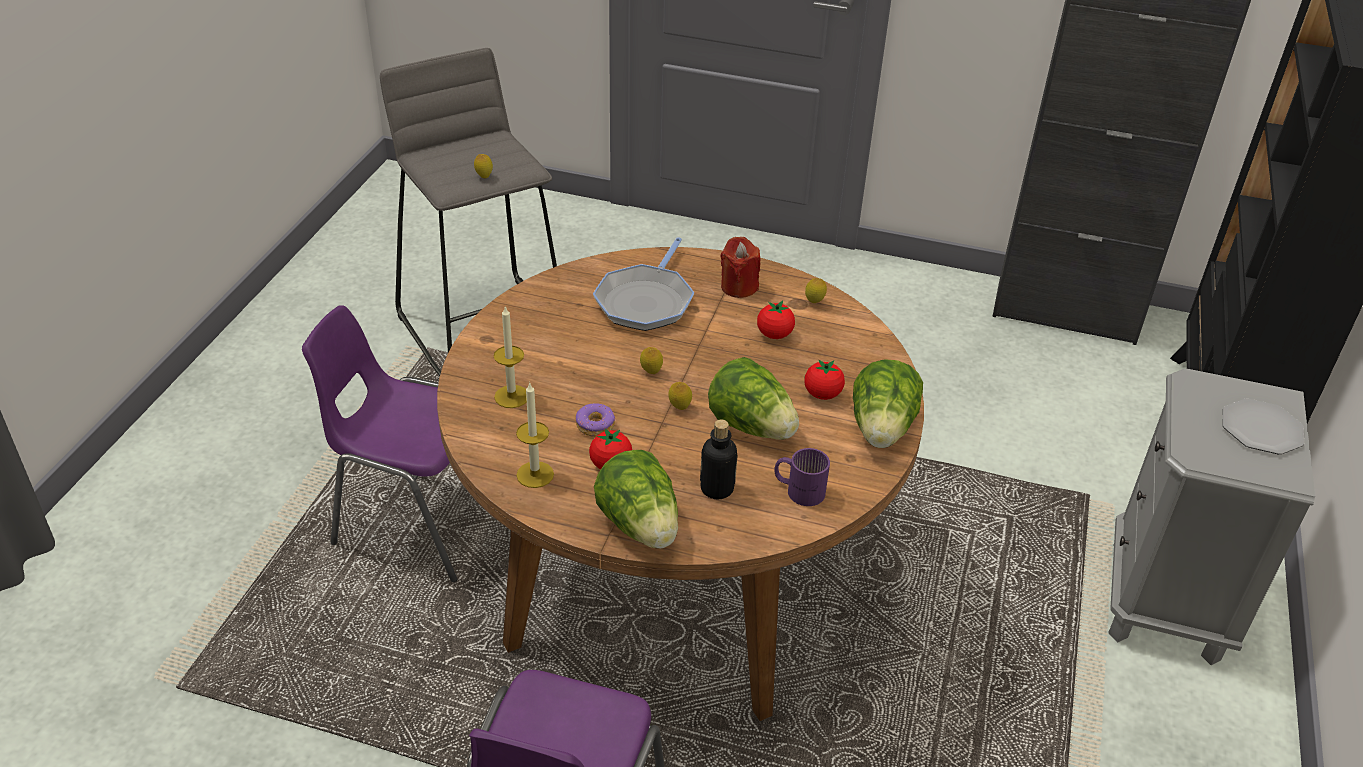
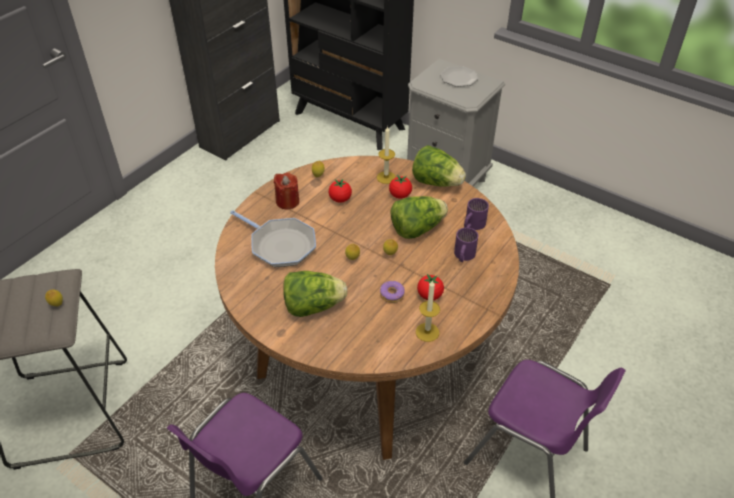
camera: 70 degrees left, 5 degrees up
(511, 396) = (348, 330): candle -> candle (386, 177)
(640, 525) = (483, 293): lettuce -> lettuce (313, 306)
(717, 489) = (462, 255): bottle -> purple mug

